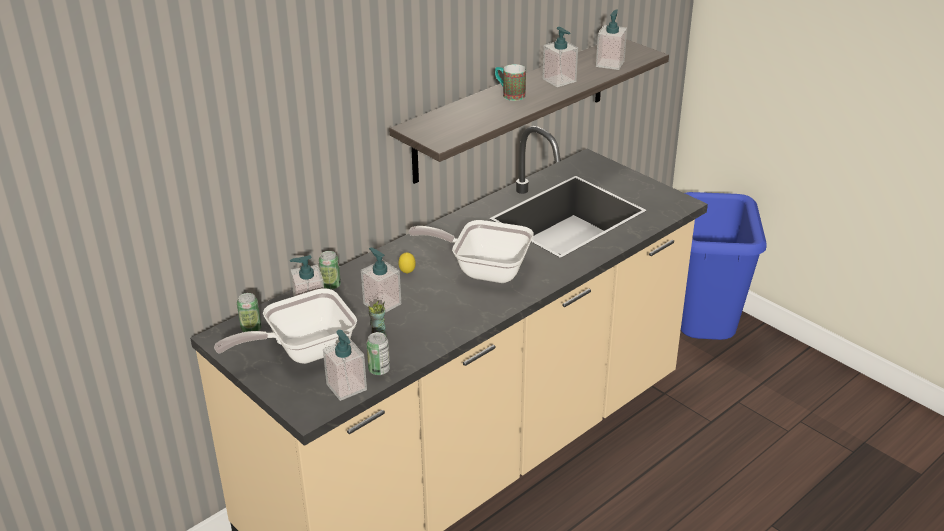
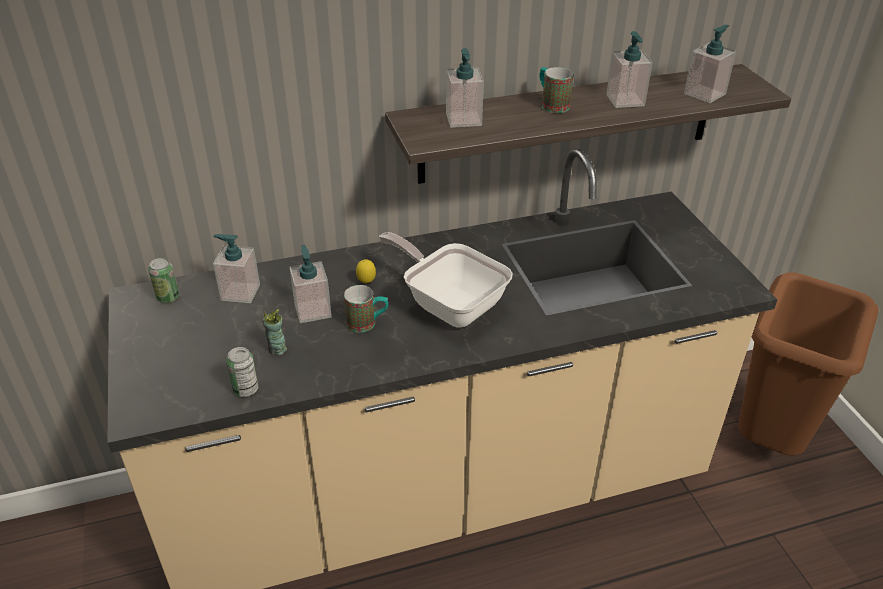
camera: 25 degrees right, 5 degrees up
(302, 351) = (192, 339): frying pan -> none
(331, 285) = (281, 273): can -> none
(346, 387) = (197, 399): soap dispenser -> soap dispenser (463, 119)
(433, 300) = (367, 323): none -> mug
(702, 339) = (768, 441): blue trash can -> brown trash can

